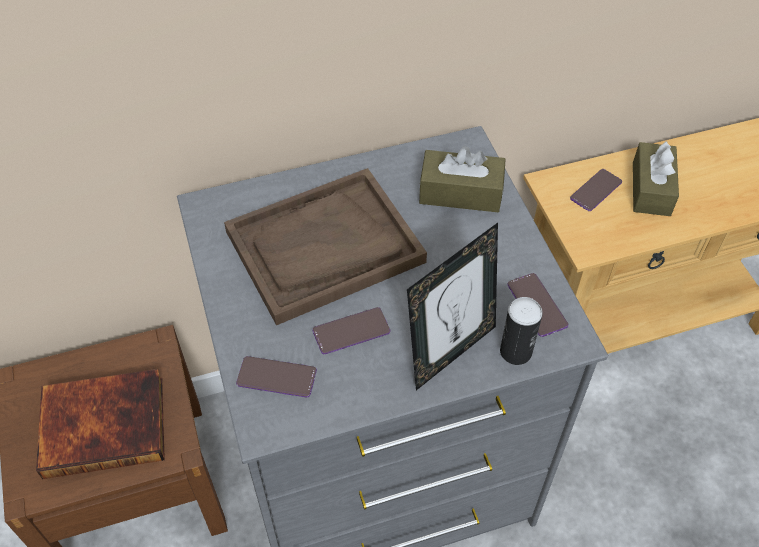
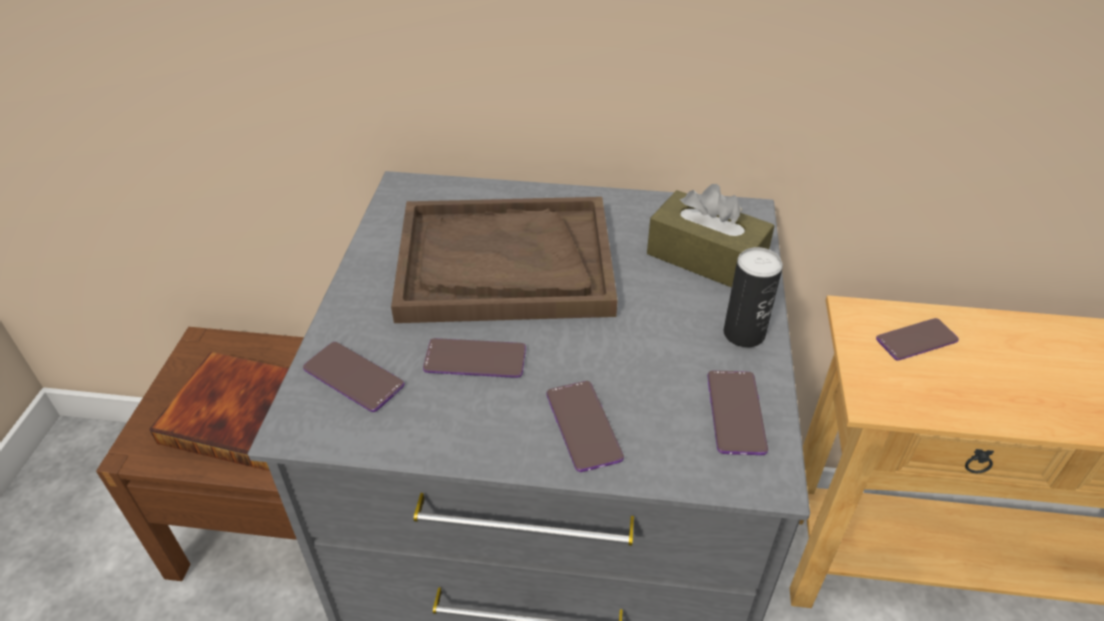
camera: 25 degrees right, 10 degrees down
(450, 352) = (583, 426): picture frame -> phone
(515, 351) = (673, 458): can -> can (744, 333)
(651, 189) = (998, 361): brown tissue box -> none

